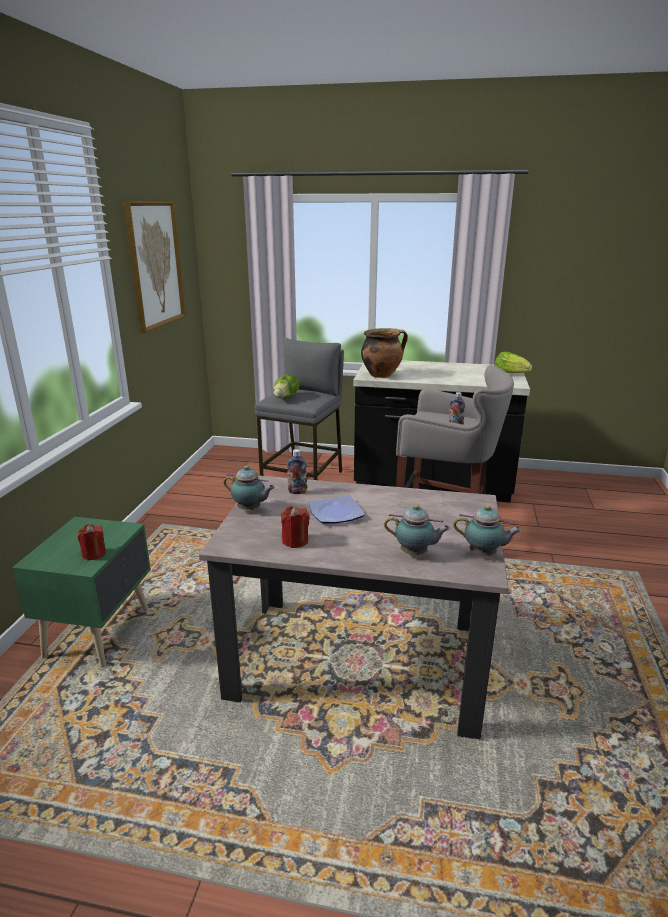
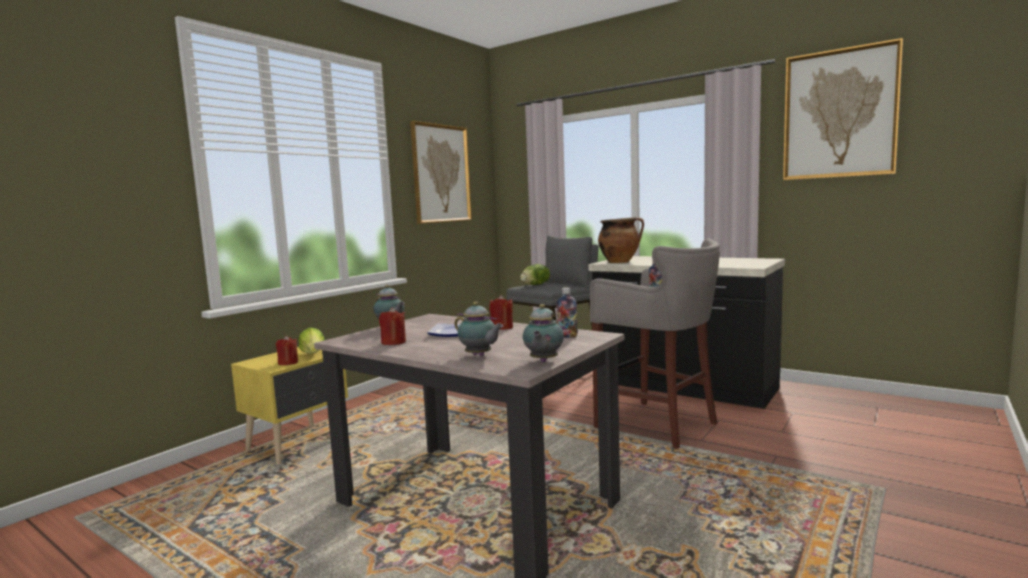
camera: 25 degrees right, 15 degrees down
(101, 632) = (299, 444): green nightstand -> yellow nightstand
(297, 492) = (444, 322): bottle -> bottle (567, 336)
(373, 497) = (501, 328): none -> red candle
(484, 554) = (543, 361): teapot -> teapot turned 60 degrees clockwise
(510, 374) = (759, 262): lettuce -> lettuce (313, 355)
(575, 231) = (839, 114): none -> picture

